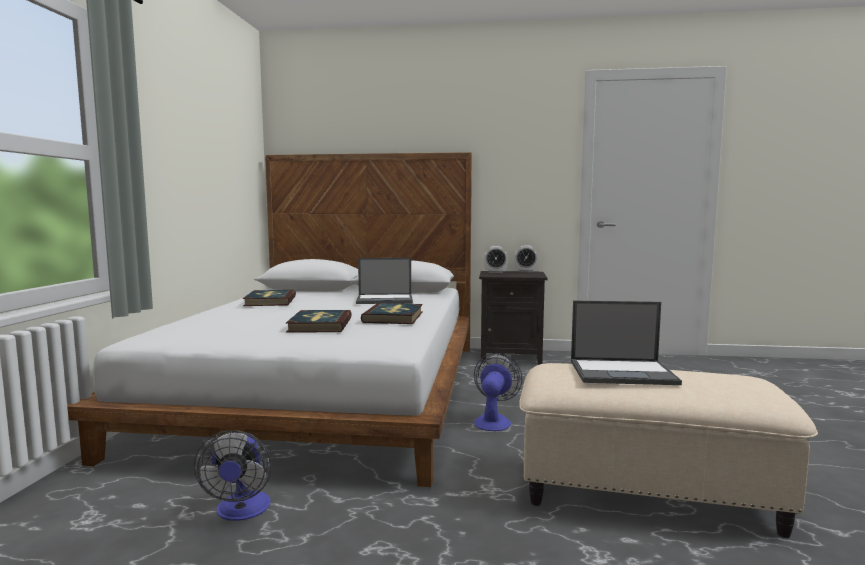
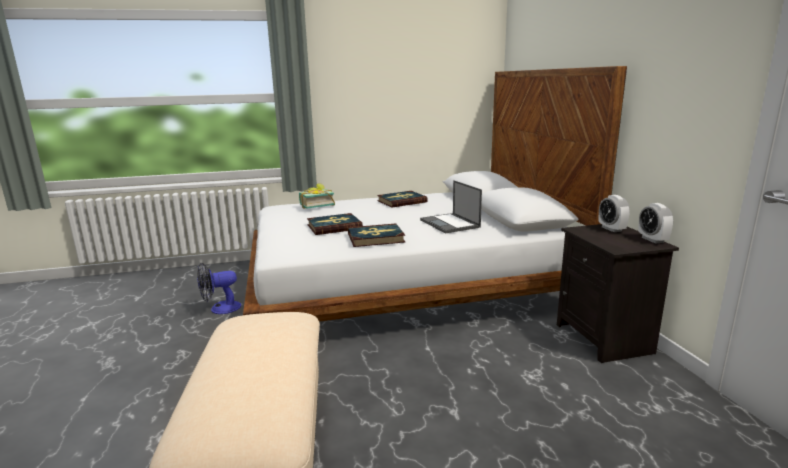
camera: 70 degrees right, 10 degrees up
(207, 321) = (316, 205): none -> book
(493, 420) = (390, 359): fan -> none
(623, 372) = (255, 344): laptop -> none

